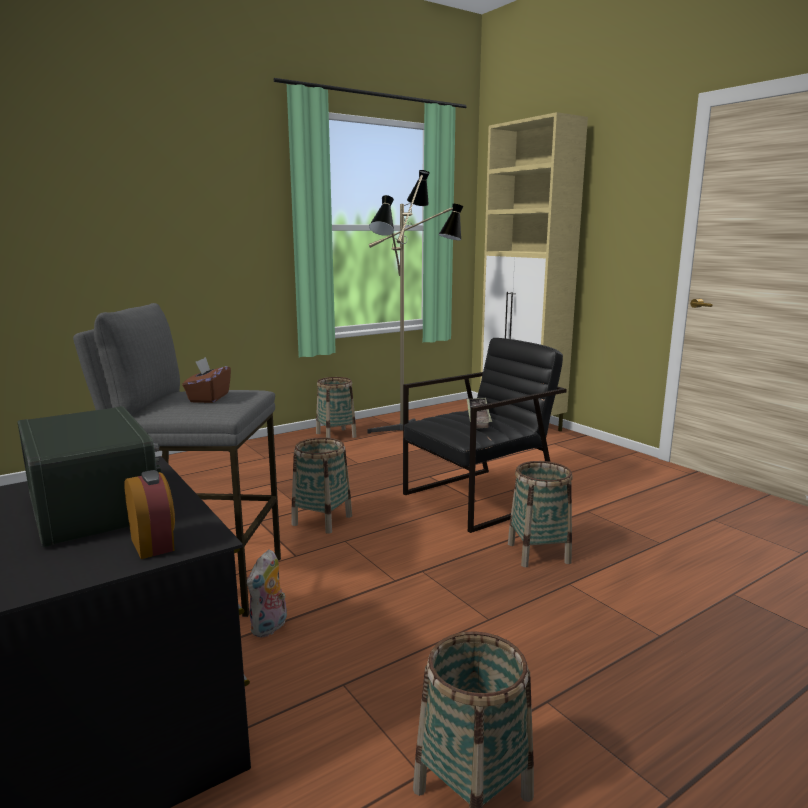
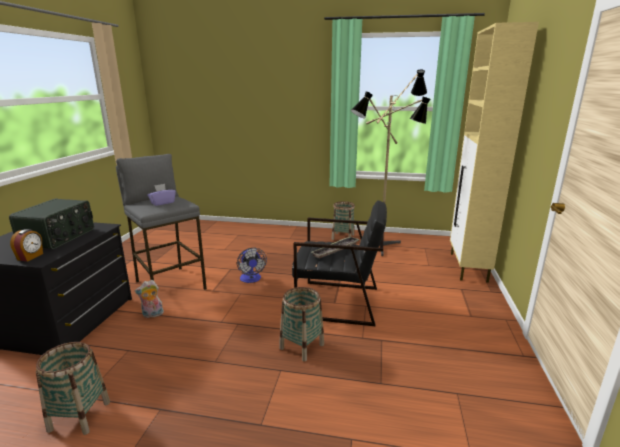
camera: 45 degrees right, 5 degrees up
(208, 398) = (162, 203): brown tissue box -> purple tissue box
(322, 520) = (251, 279): basket -> fan

